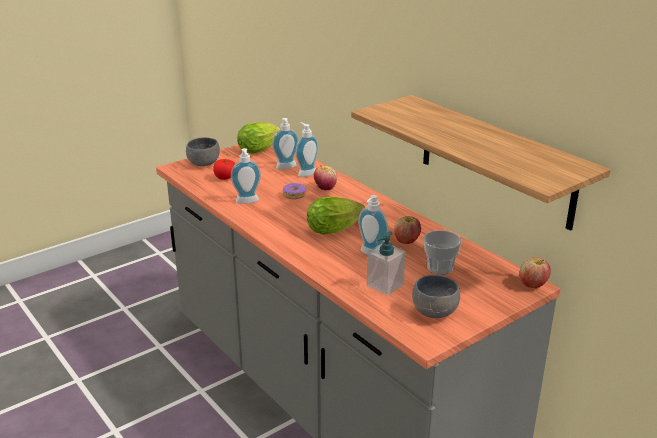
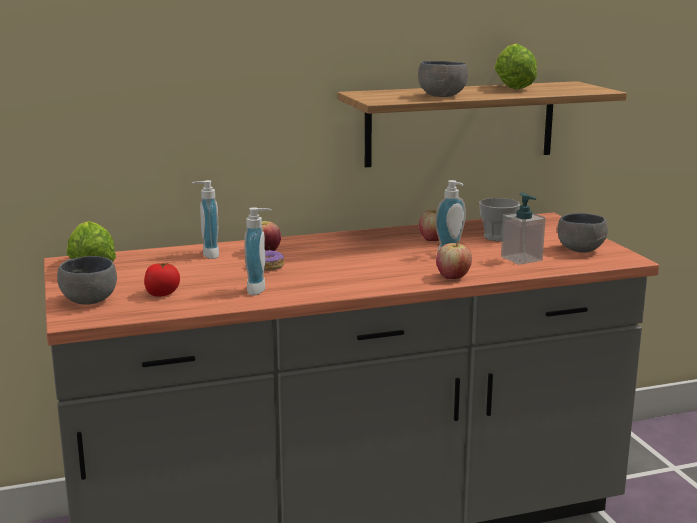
camera: 70 degrees left, 10 degrees down
(287, 167) = (176, 261): soap dispenser -> none
(336, 230) = (382, 260): lettuce -> lettuce (512, 87)
(422, 127) = (443, 96): none -> grey bowl
(532, 285) = (545, 217): apple -> apple (453, 277)

